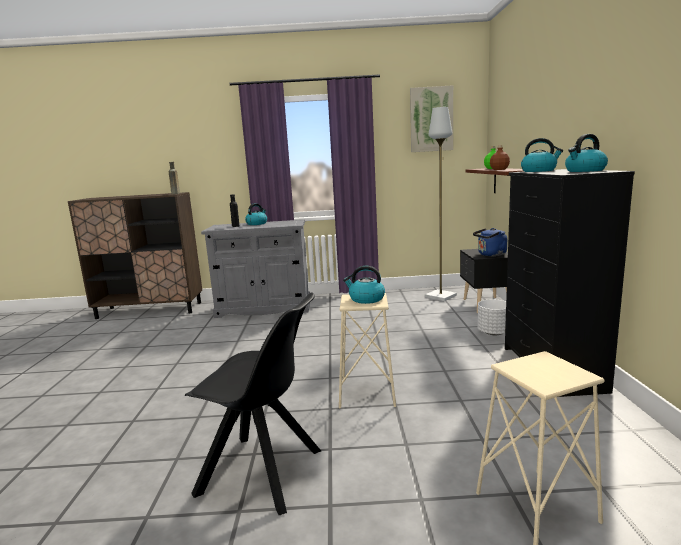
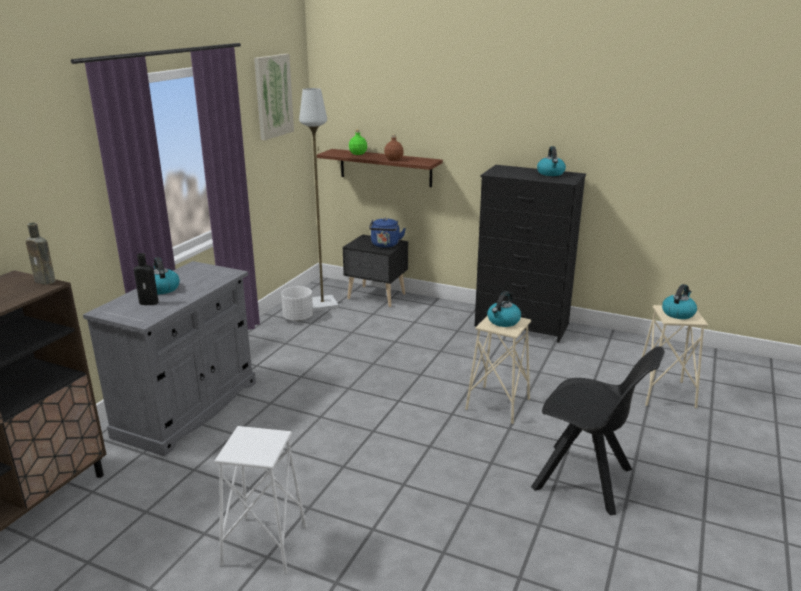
camera: 65 degrees left, 10 degrees up
(136, 362) = (265, 544): none -> white stool
(263, 473) = (585, 480): black chair -> black chair turned 75 degrees clockwise
(494, 332) = (440, 317): white planter -> white planter (298, 318)
(539, 171) = (504, 172): kettle -> kettle (678, 313)

